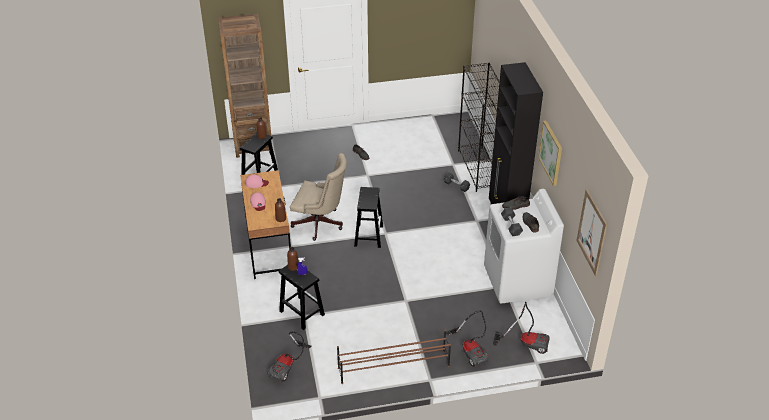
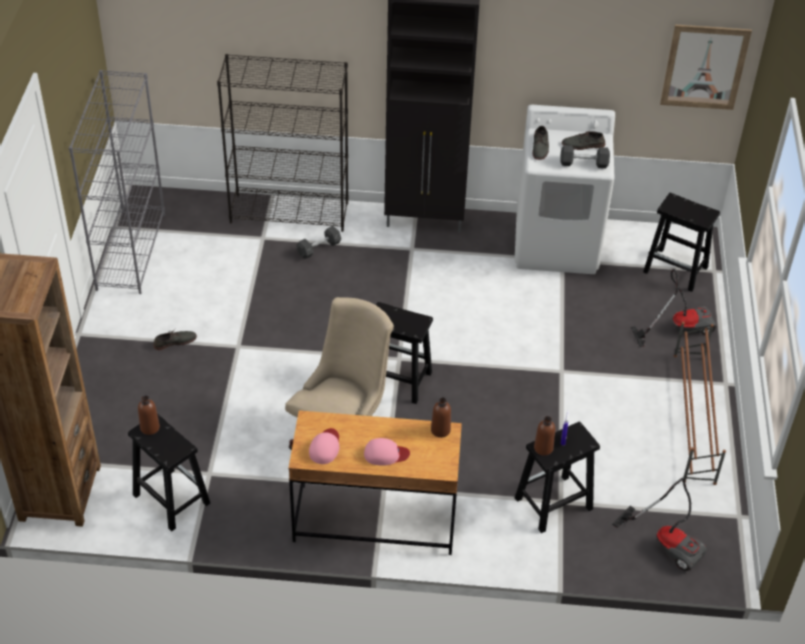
camera: 75 degrees left, 5 degrees up
(418, 124) = (131, 251): none -> grey bookcase
(526, 342) = (676, 270): vacuum cleaner -> black stool
(551, 152) = (532, 48): picture -> none

